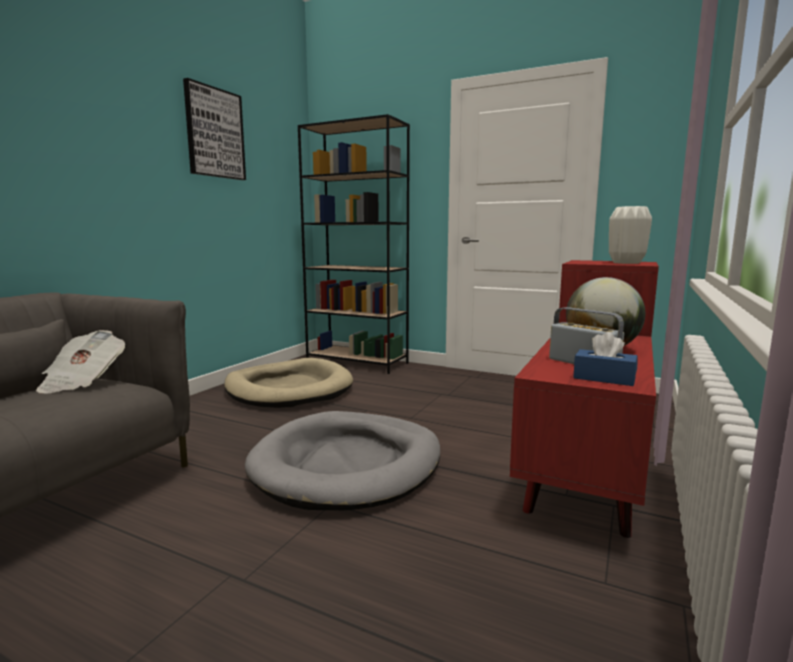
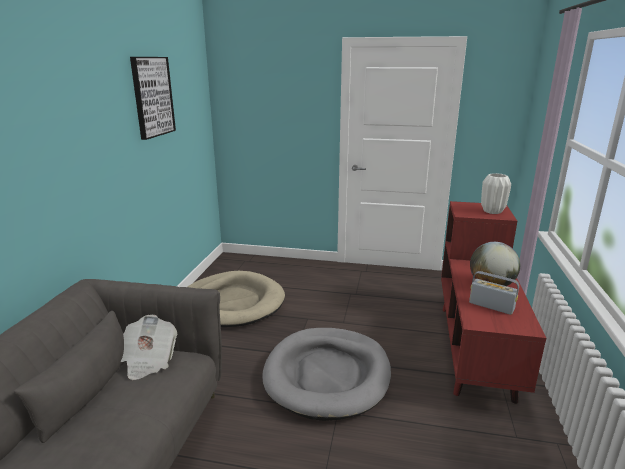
camera: 15 degrees left, 10 degrees up
(358, 362) = (267, 264): beige bookcase -> none
(604, 378) = (511, 322): blue tissue box -> none

